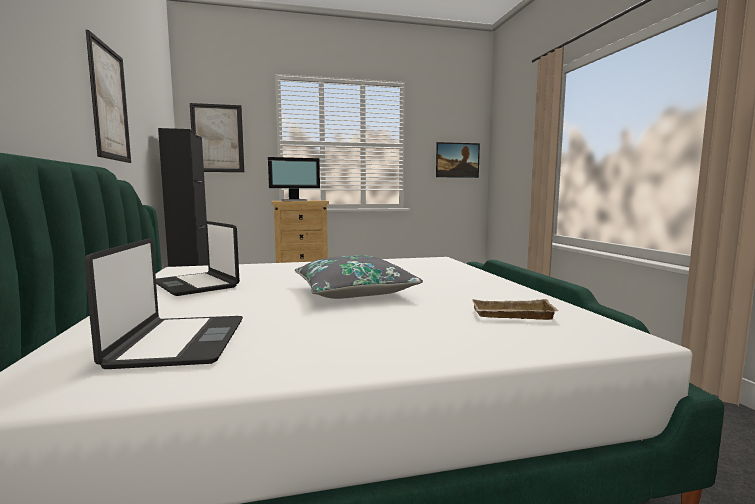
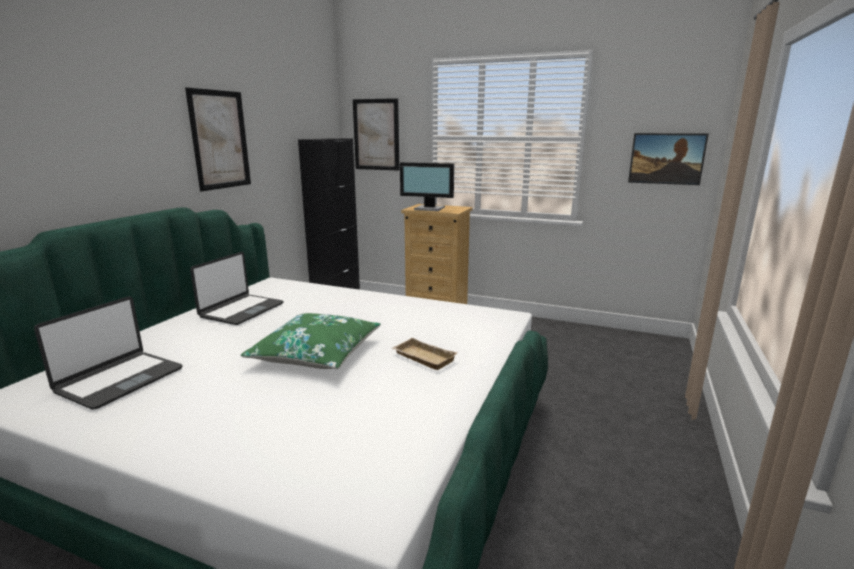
camera: 35 degrees right, 10 degrees up
(196, 285) = (241, 310): laptop -> laptop turned 150 degrees counterclockwise
(353, 291) = (316, 353): grey pillow -> green pillow
(511, 315) = (357, 438): beige tray -> beige tray (422, 358)

